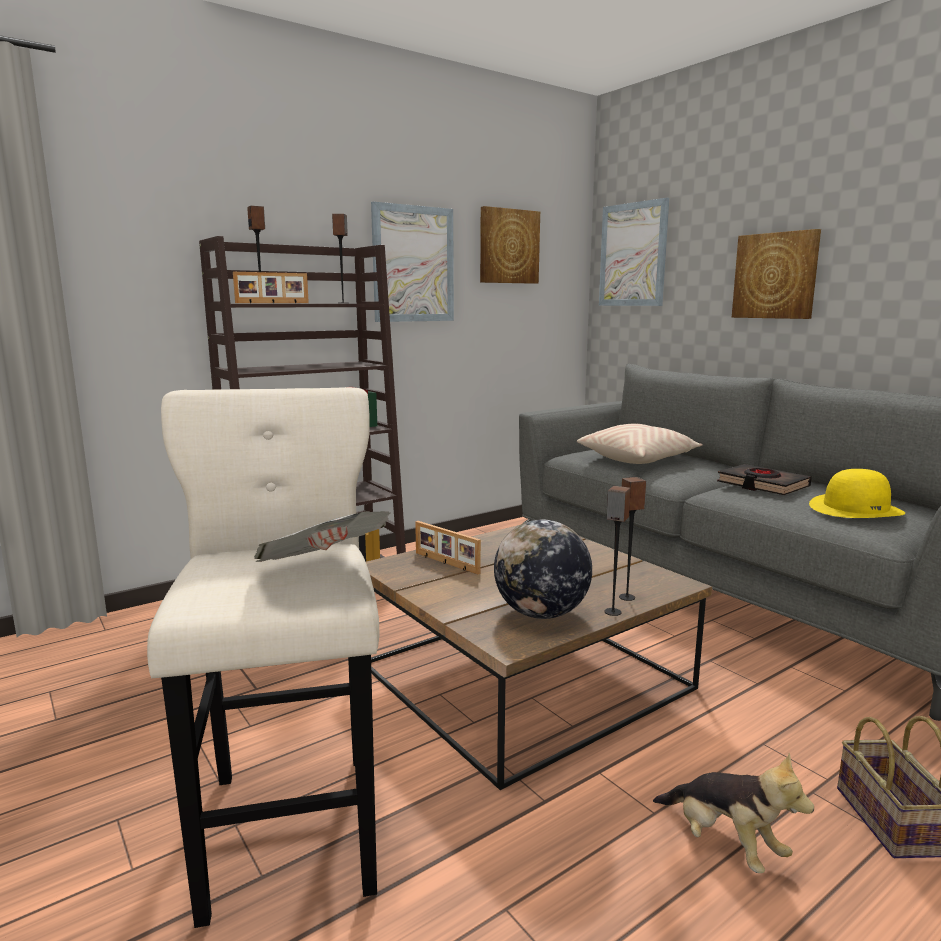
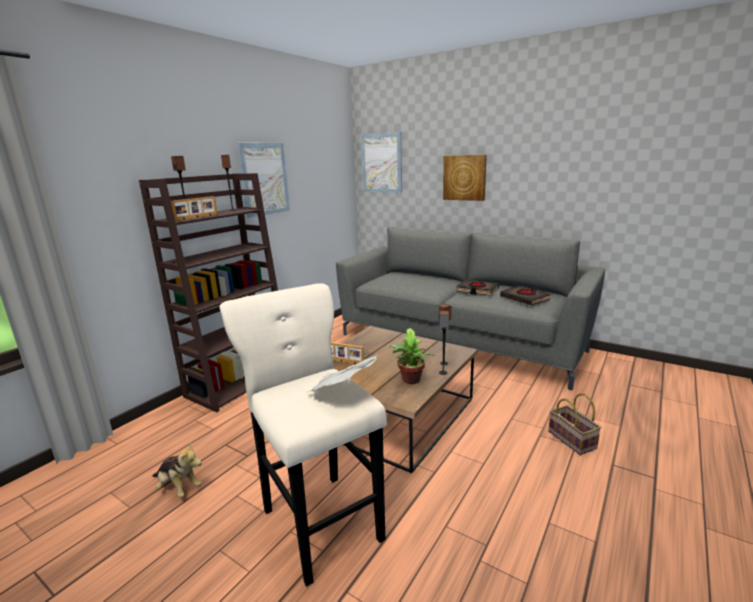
camera: 20 degrees left, 5 degrees up
(508, 246) = (313, 162): picture -> none
(541, 614) = (411, 381): globe -> potted plant
(638, 459) = (407, 282): beige pillow -> none
(724, 844) = (517, 468): plush toy -> plush toy (178, 487)
(856, 508) = (524, 298): yellow hat -> black book

